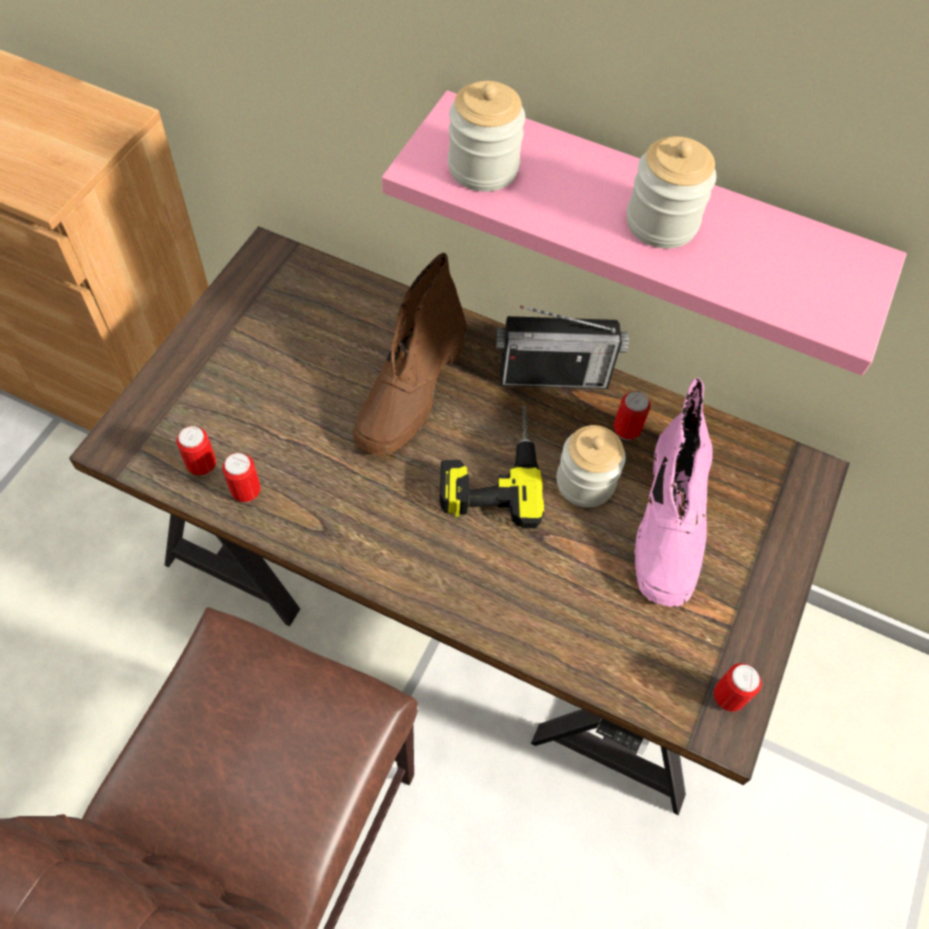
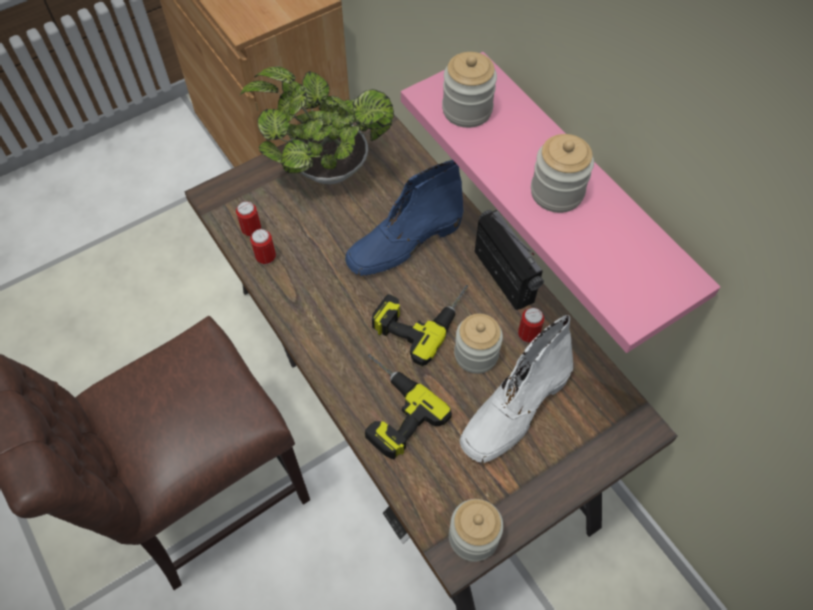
camera: 35 degrees right, 0 degrees up
(246, 343) = (324, 168): none -> potted plant
(411, 391) = (404, 243): brown boot -> blue boot
(530, 601) = (388, 409): none -> power drill
(553, 376) = (503, 276): radio -> radio turned 150 degrees counterclockwise
(670, 524) = (515, 409): pink boot -> white boot
(728, 697) = (473, 537): can -> jar

